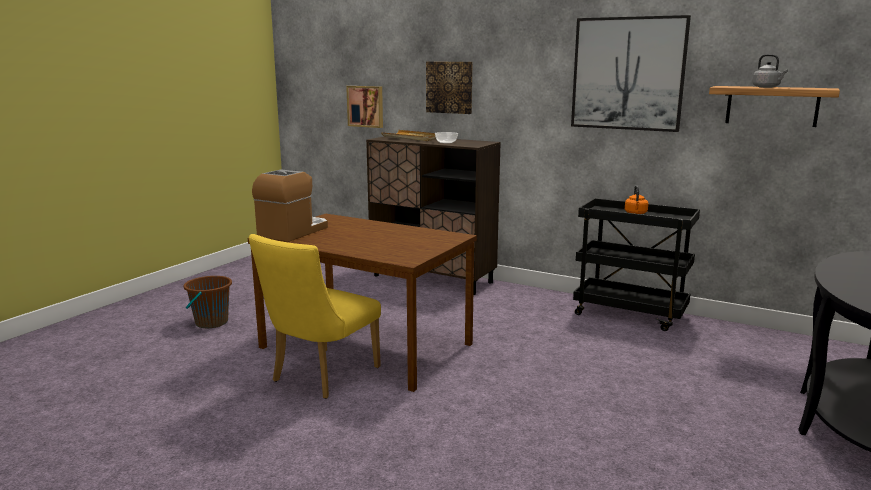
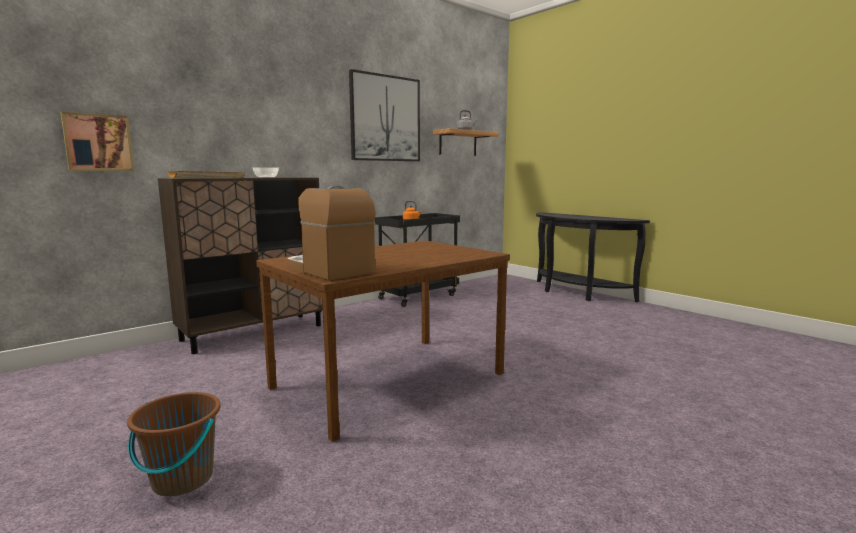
camera: 70 degrees left, 5 degrees down
(320, 377) = (448, 410): yellow chair -> none
(449, 87) = (229, 122): picture -> none

